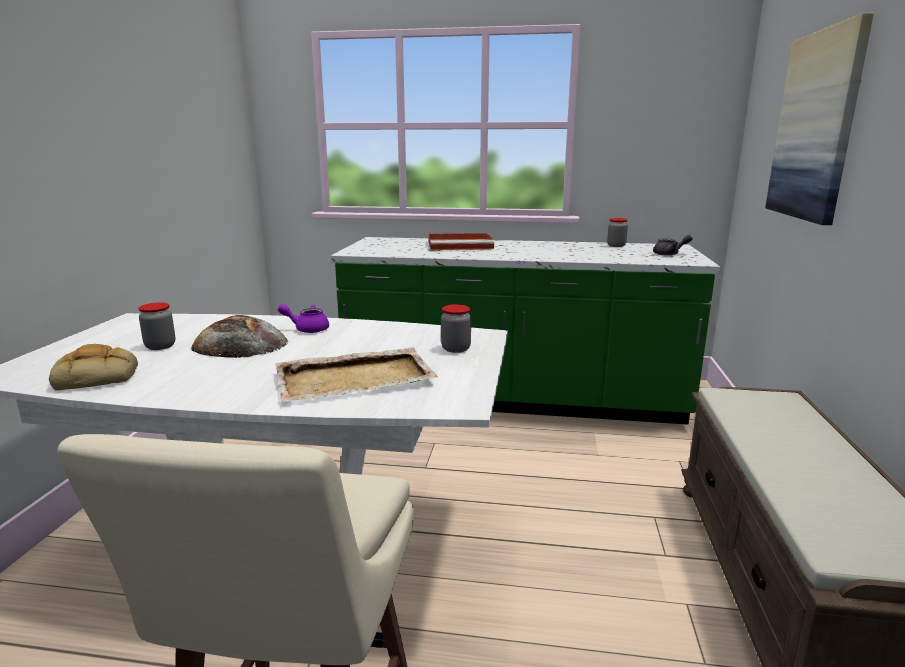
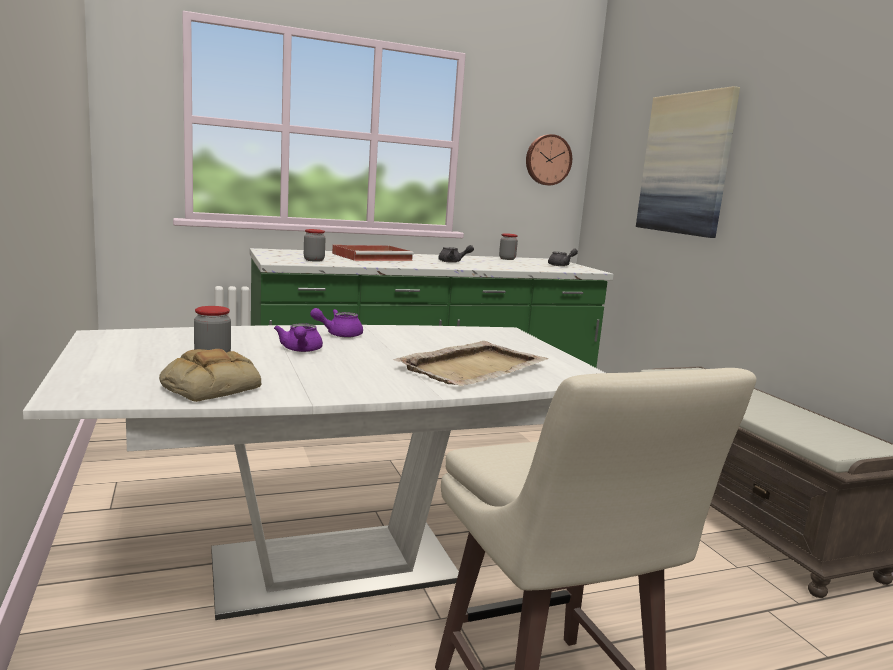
camera: 30 degrees left, 5 degrees down
(240, 344) = (300, 350): bread -> purple teapot
(456, 349) = (506, 342): jar -> jar (314, 260)
(537, 250) = (453, 262): none -> grey teapot
(686, 131) = (547, 160): none -> wall clock

